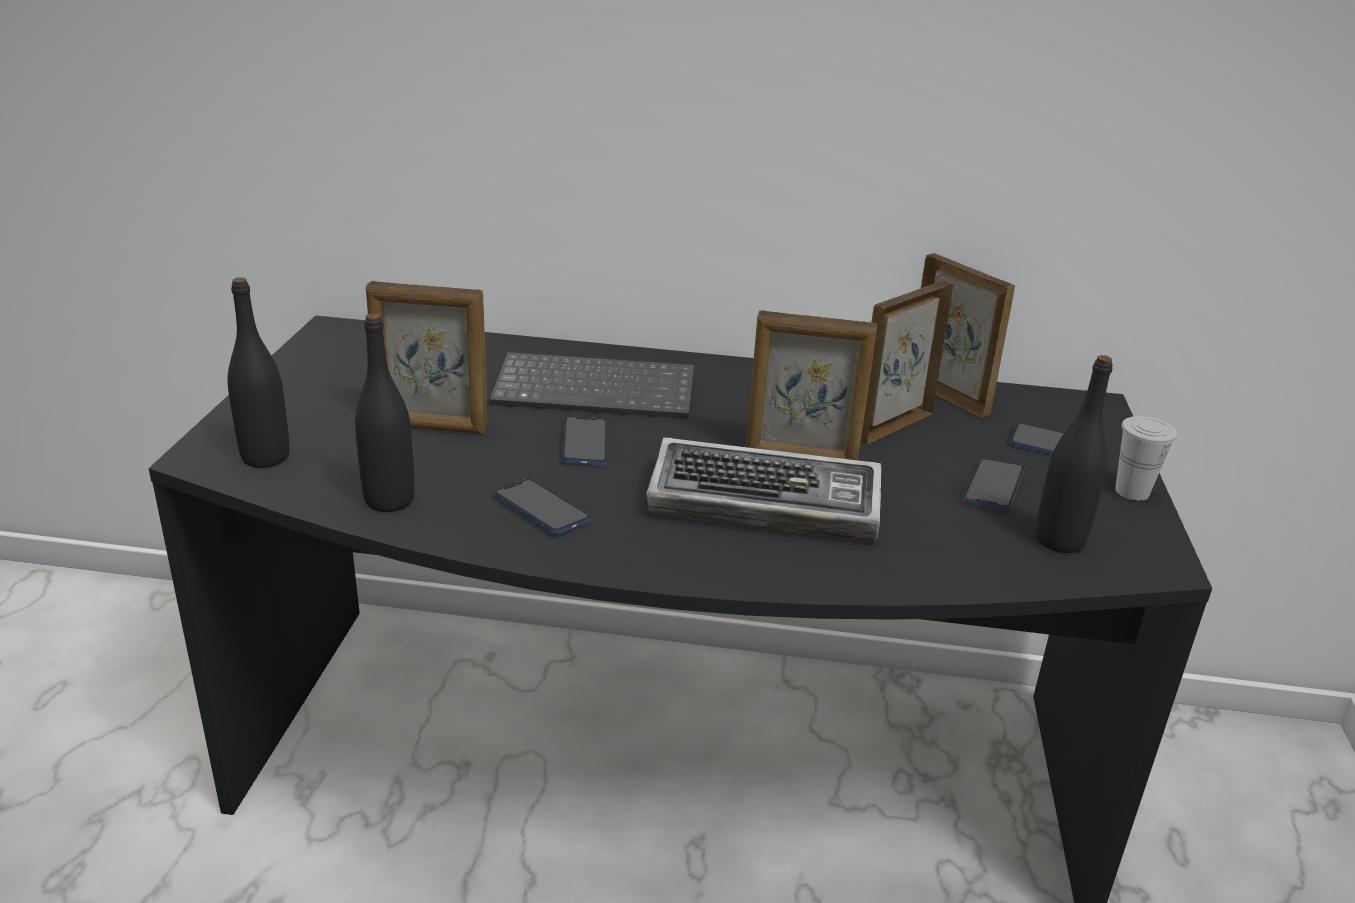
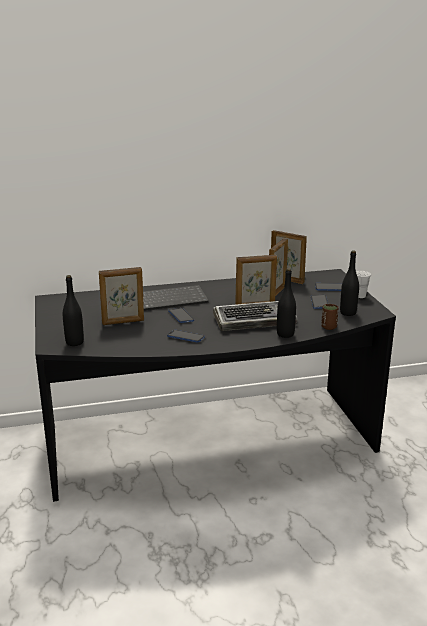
camera: 20 degrees left, 5 degrees down
(389, 500) = (133, 345): black bottle -> black bottle (285, 334)
(968, 577) = (328, 327): none -> brown cup

